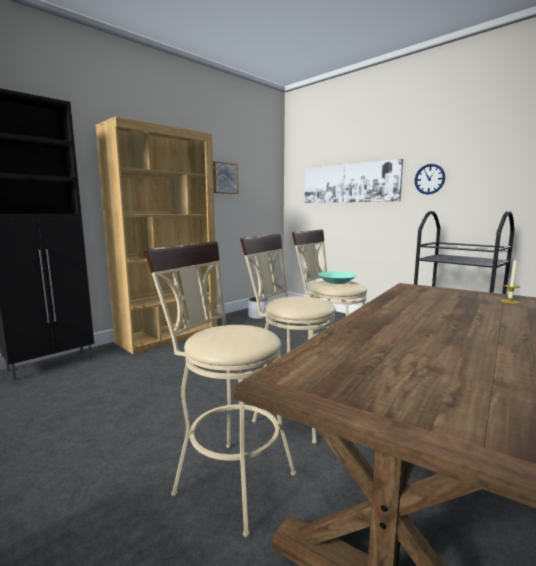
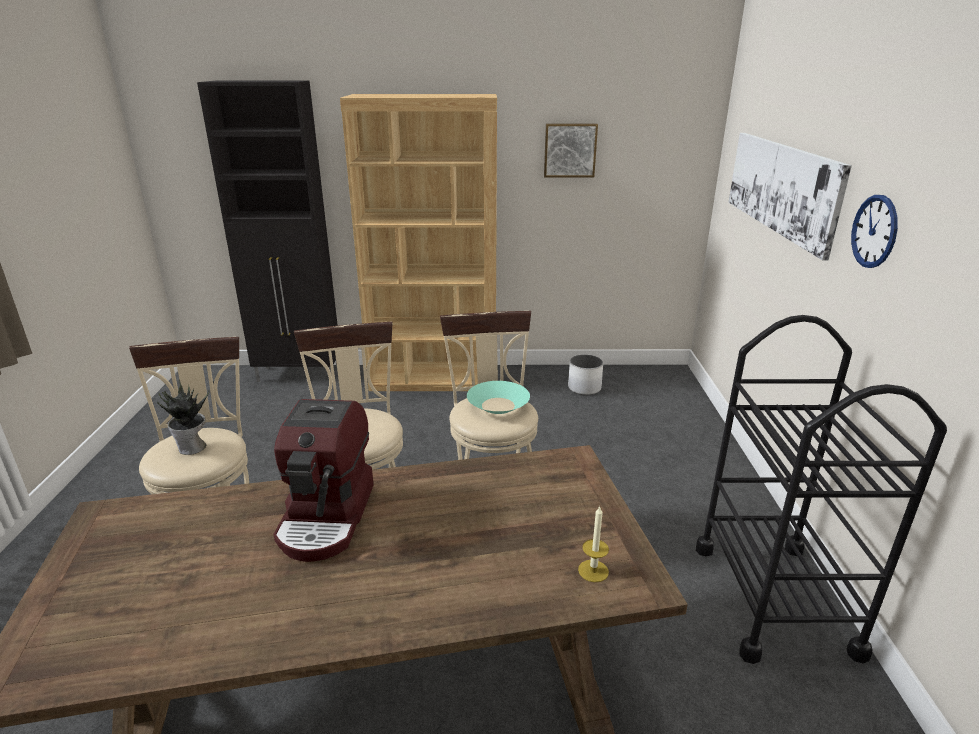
camera: 45 degrees right, 15 degrees up
(235, 333) = (193, 448): none -> potted plant
(397, 325) = (328, 516): none -> coffee machine

